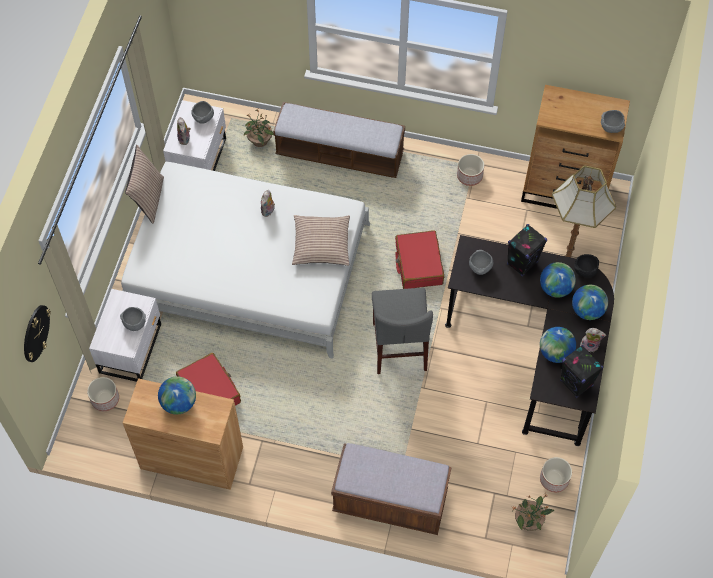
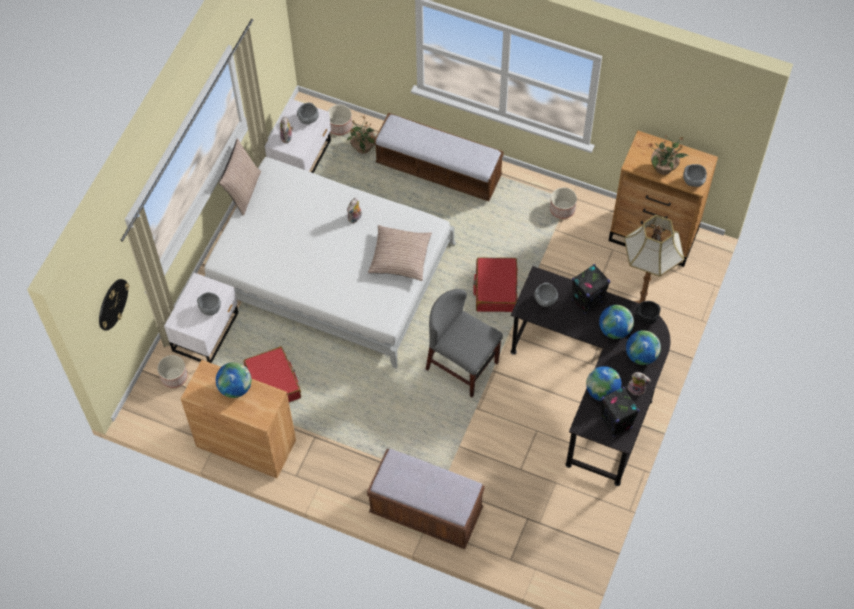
camera: 10 degrees right, 0 degrees up
(399, 346) = (462, 366): grey chair -> grey chair turned 120 degrees clockwise
(529, 521) = (556, 549): potted plant -> potted plant (664, 167)
(553, 479) = (587, 513): planter -> planter (339, 126)

